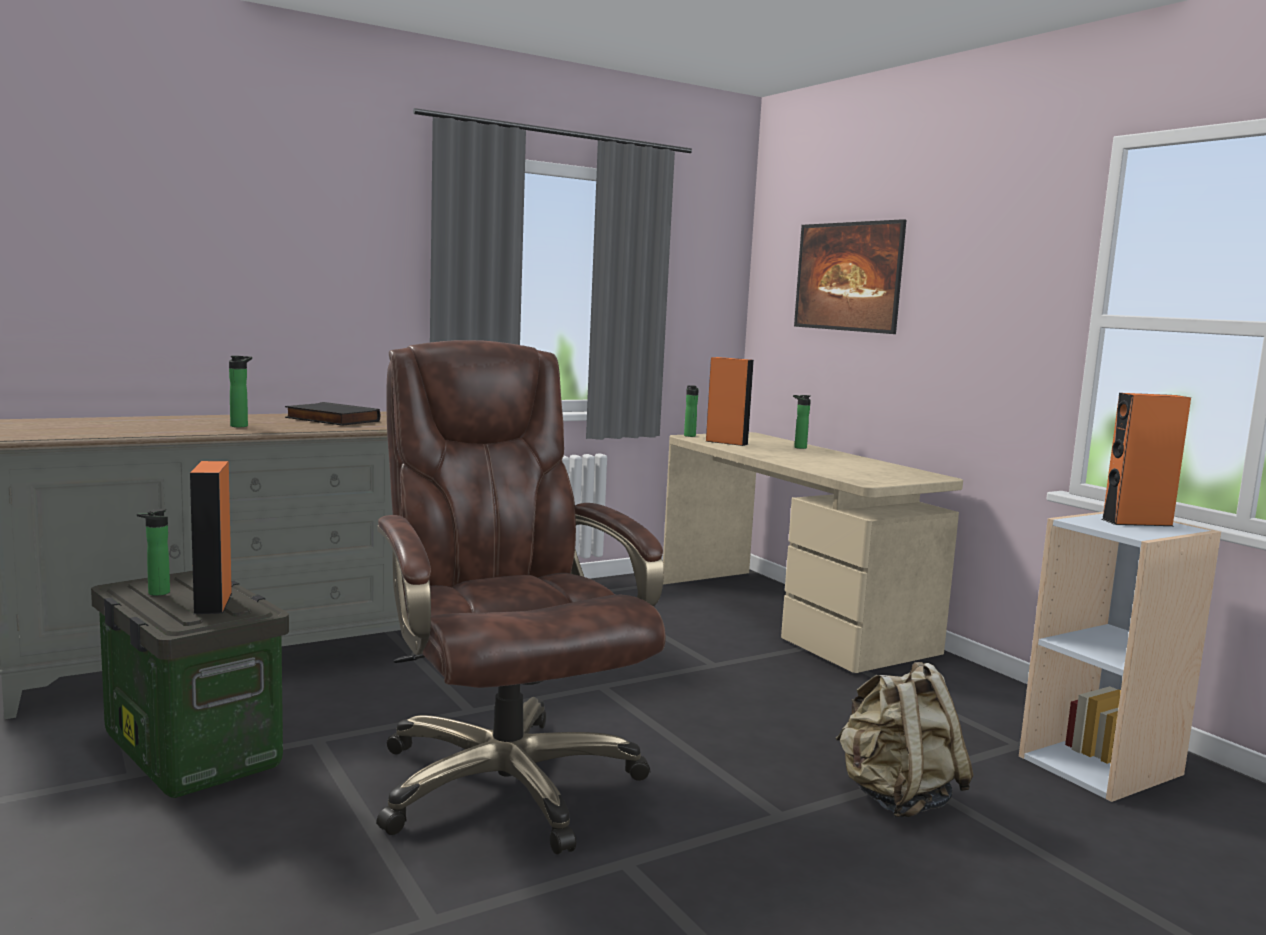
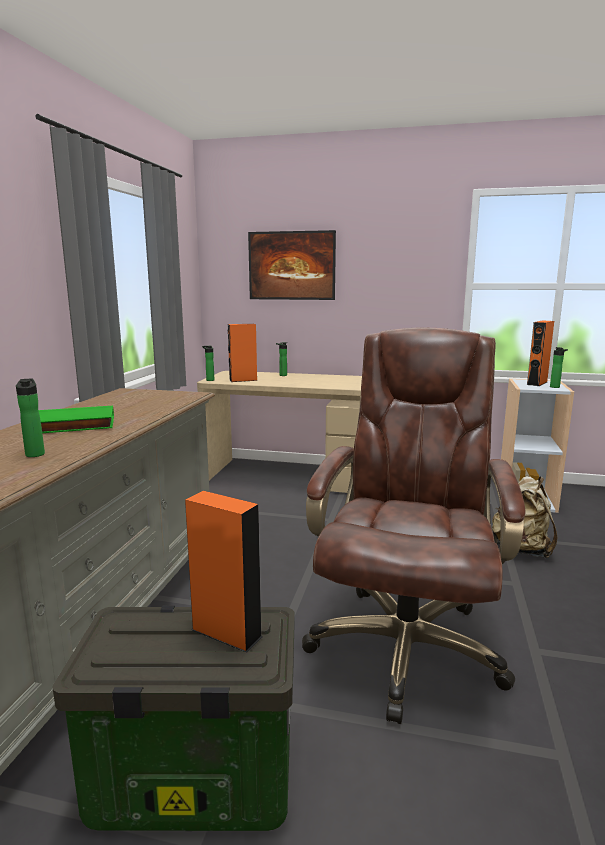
camera: 45 degrees left, 5 degrees up
(156, 593) = (154, 655): bottle -> bottle (555, 387)
(330, 420) = (73, 425): black book -> green book
(506, 783) = (405, 647): brown office chair -> brown office chair turned 90 degrees clockwise

